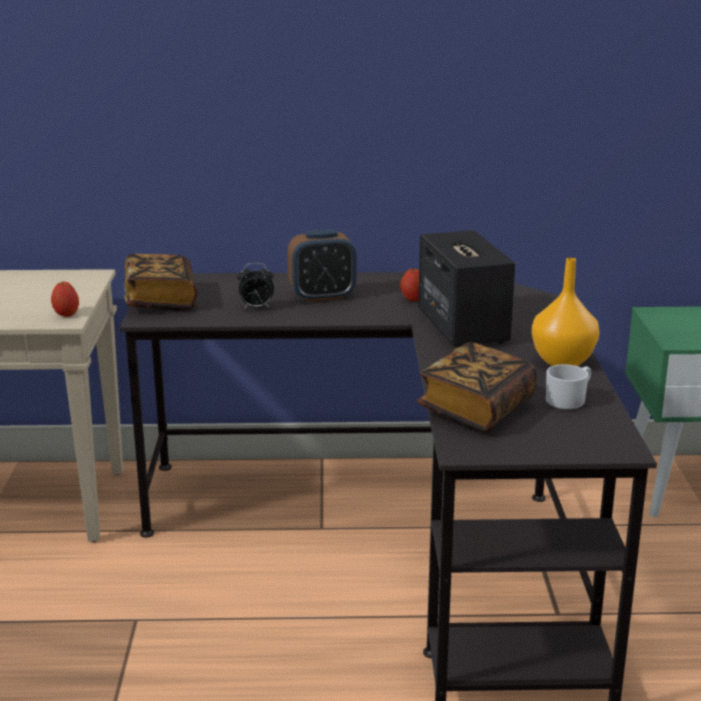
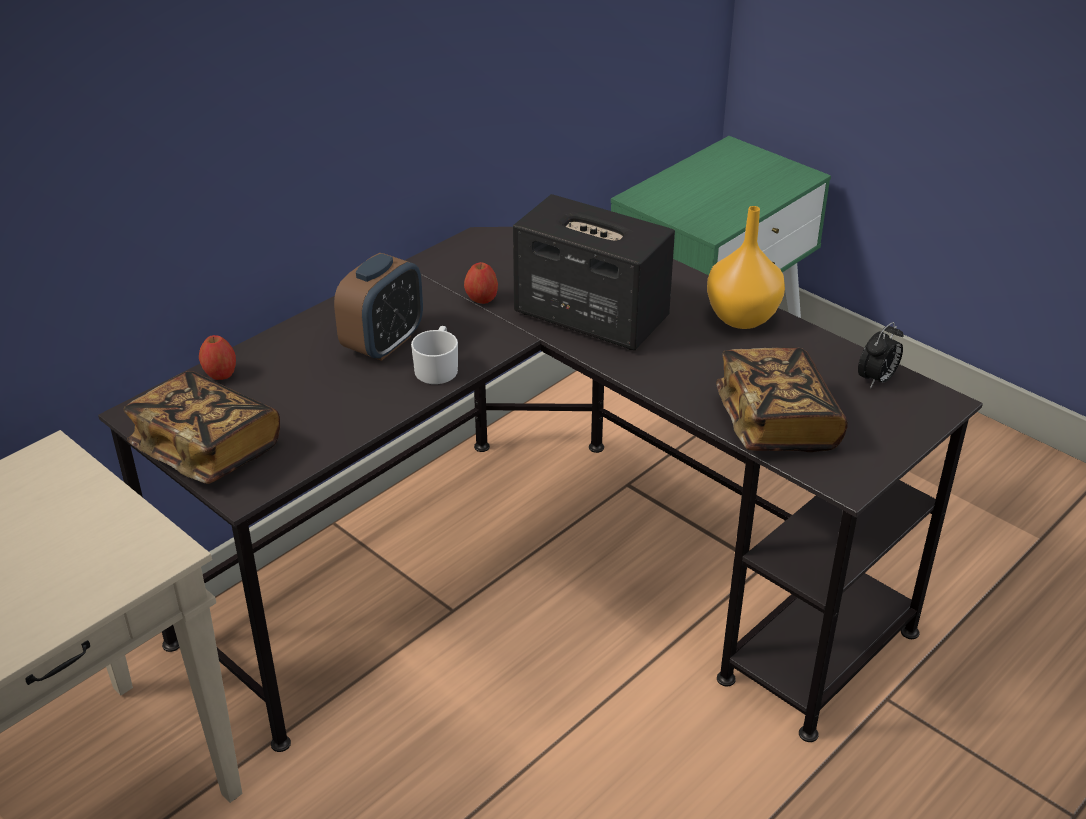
camera: 45 degrees left, 15 degrees up
(66, 314) = (145, 542): apple -> apple (220, 375)
(256, 308) = (342, 400): alarm clock -> alarm clock (877, 380)
(569, 399) = (821, 365): white mug -> white mug (437, 368)

